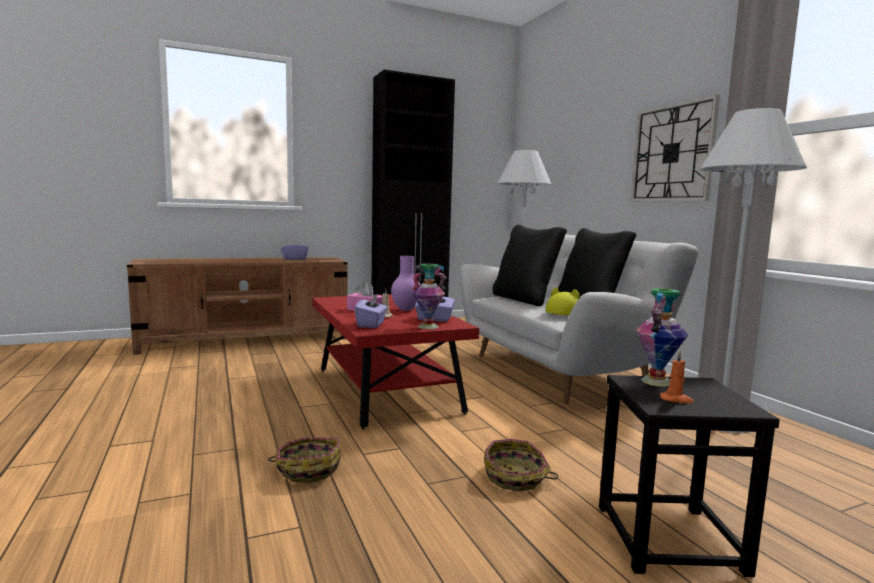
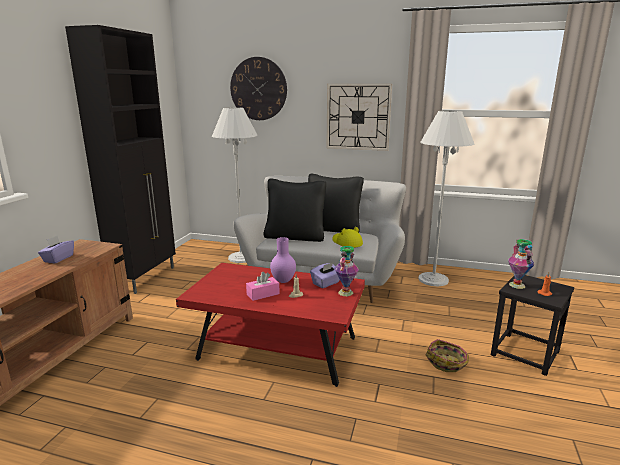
camera: 50 degrees left, 10 degrees up
(308, 469) = (378, 433): basket -> none
(371, 324) = (317, 308): purple tissue box -> none
(574, 132) = (258, 89): none -> wall clock

